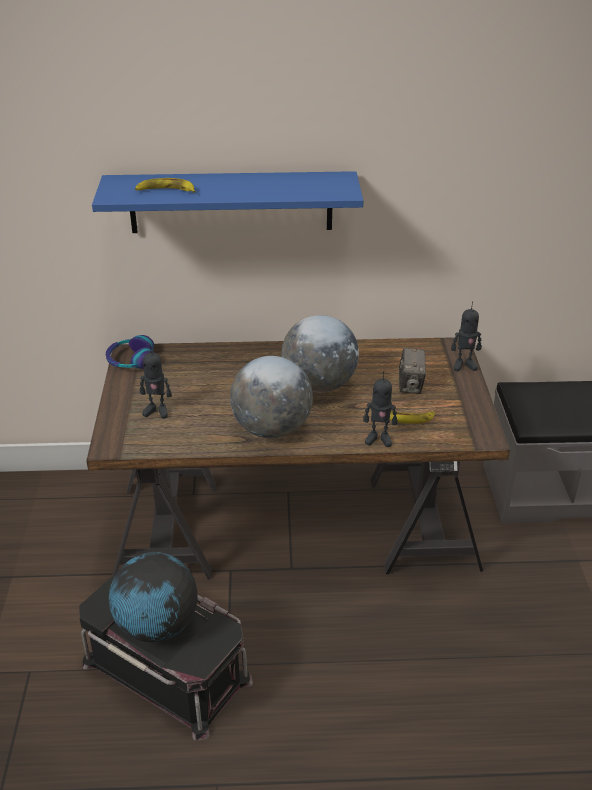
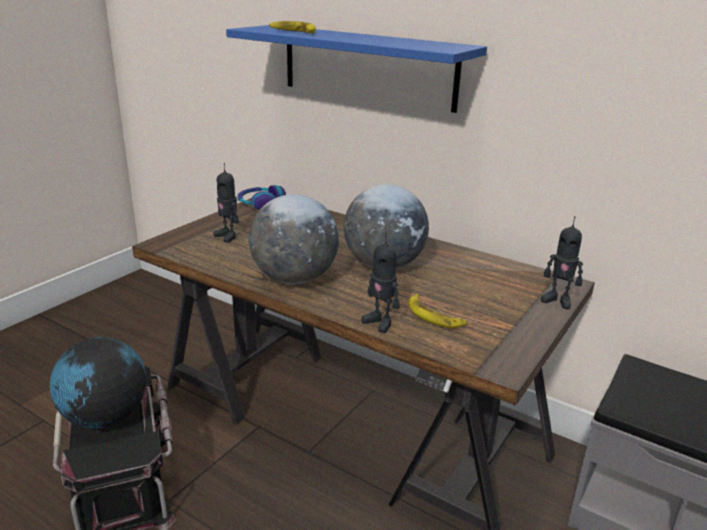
camera: 35 degrees right, 10 degrees down
(410, 386) = (474, 296): camera -> none

